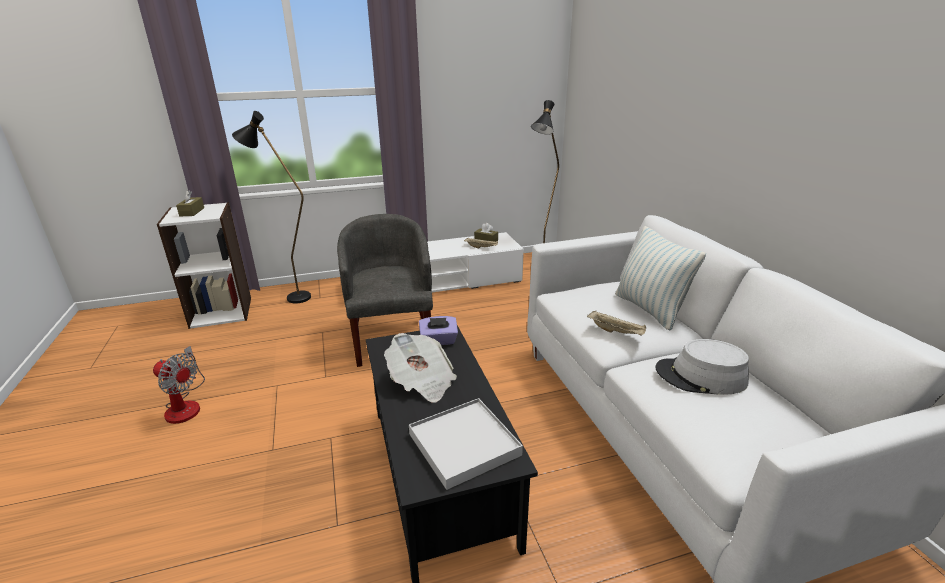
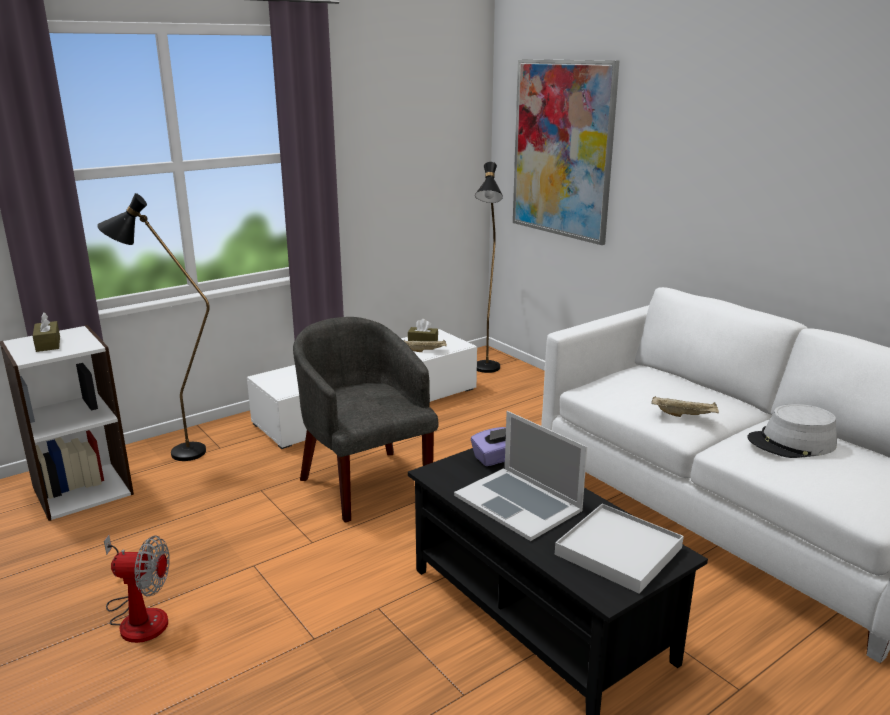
camera: 20 degrees left, 5 degrees down
(422, 382) = (518, 503): newspaper -> laptop
(608, 91) = (562, 149): none -> picture
(649, 309) = (695, 389): pillow -> none

